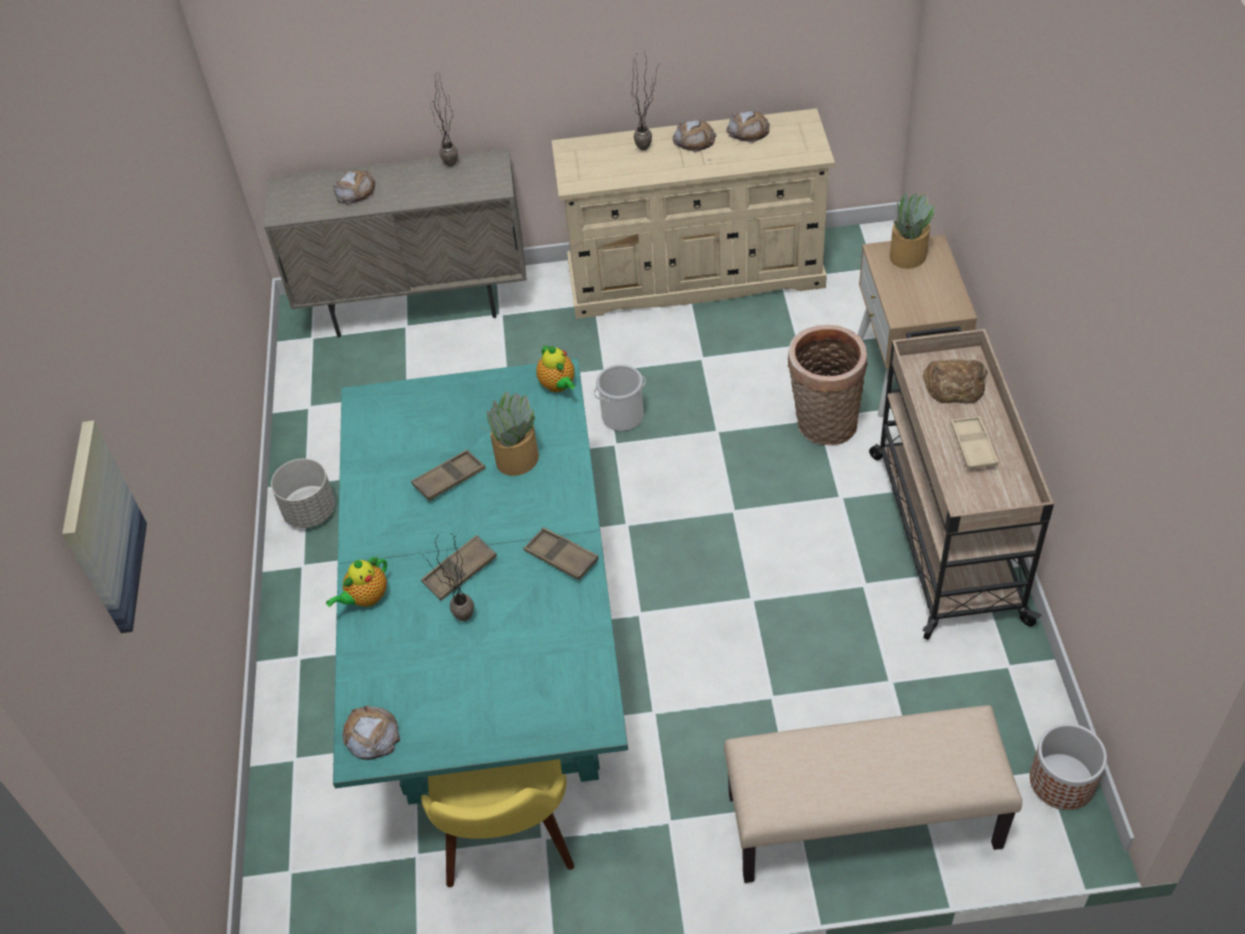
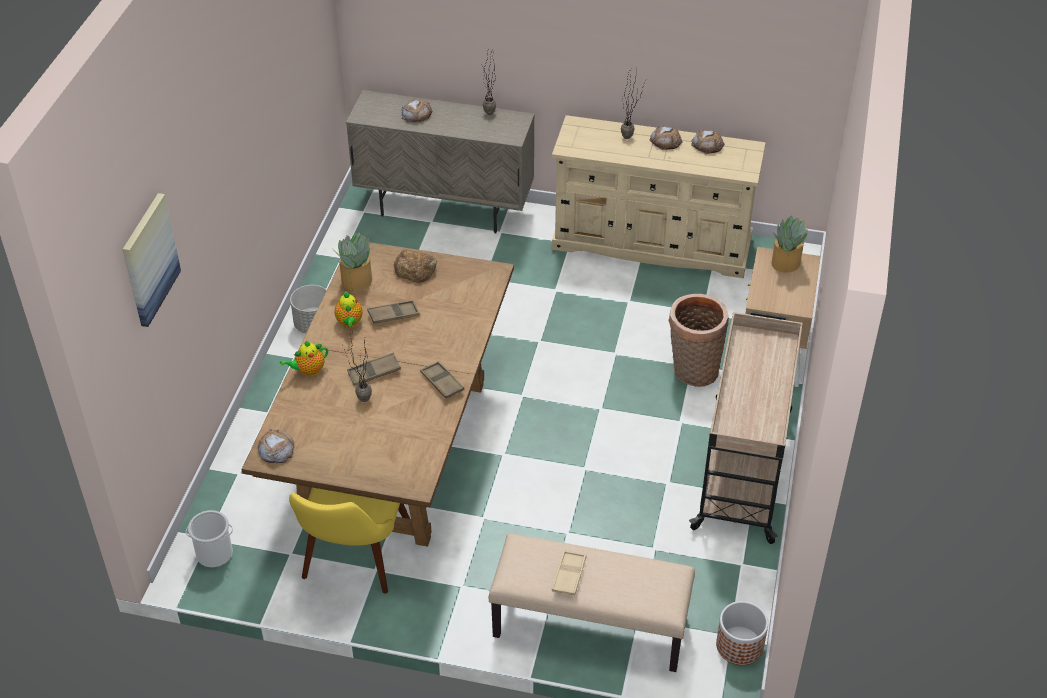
camera: 15 degrees right, 5 degrees down
(494, 653) = (395, 449): turquoise dining table -> brown dining table
(516, 459) = (442, 315): potted plant -> potted plant (356, 281)
(558, 386) = (492, 278): teapot -> teapot (349, 323)
(623, 416) = (553, 324): bucket -> bucket (215, 553)
(954, 385) = (765, 355): bread -> bread (415, 269)
(973, 446) = (755, 397): beige tray -> beige tray (569, 575)

